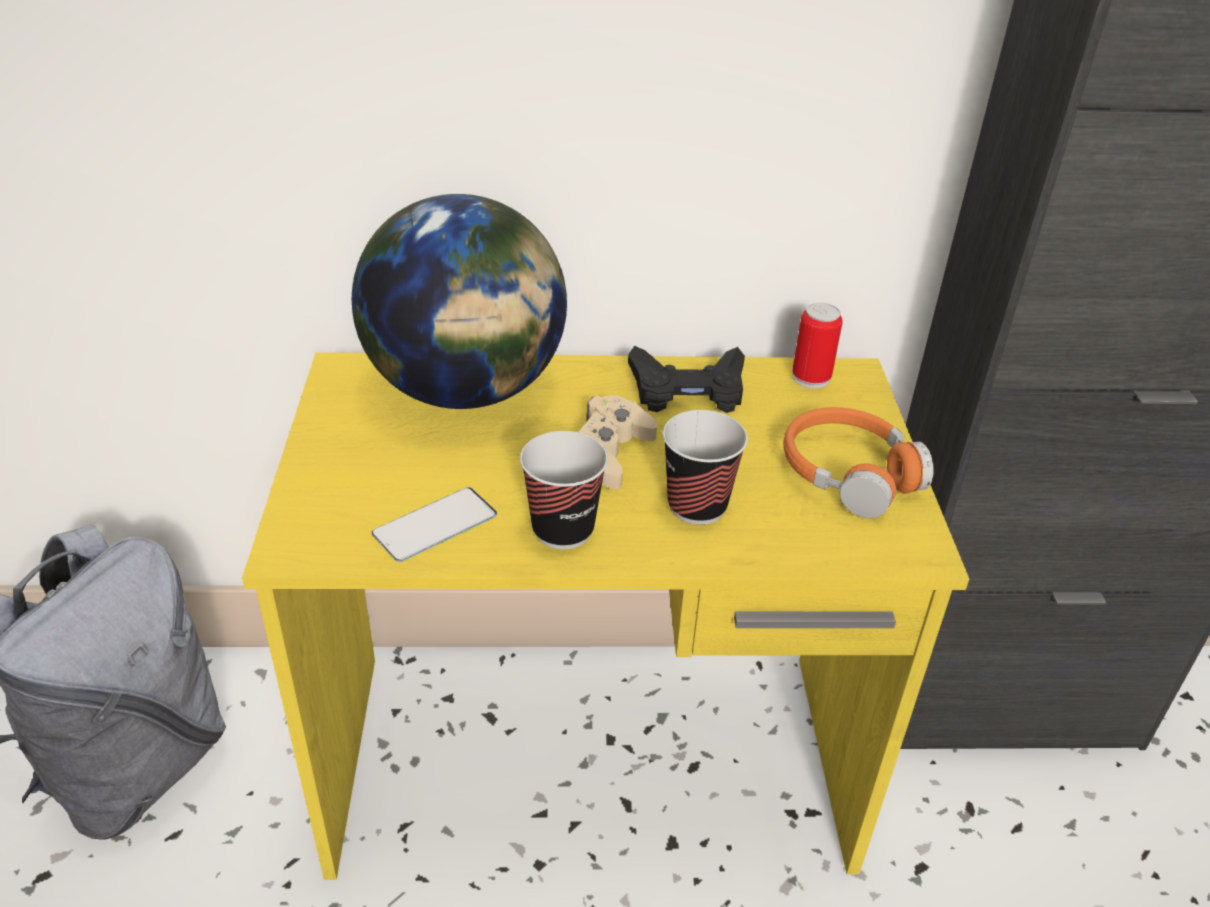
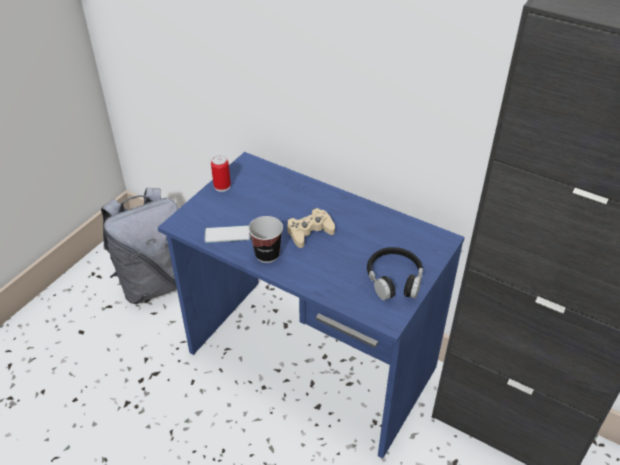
camera: 35 degrees right, 5 degrees up
(466, 390) = (282, 187): globe -> none
(593, 764) = (310, 362): yellow desk -> blue desk
(688, 389) = (366, 219): black game controller -> none
(697, 506) = (322, 266): cup -> none
(811, 378) = (423, 234): can -> can (222, 186)
(849, 474) = (394, 279): orange headphones -> black headphones

